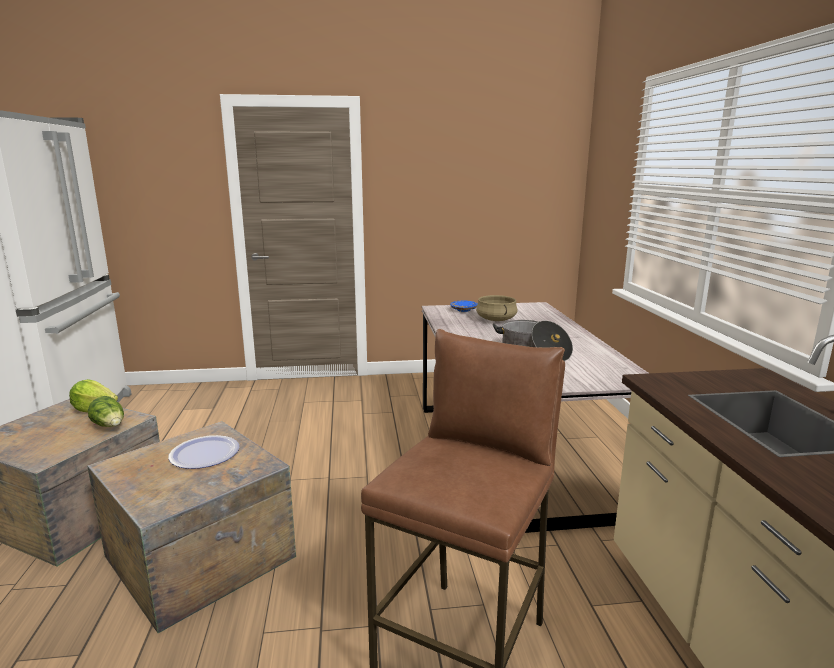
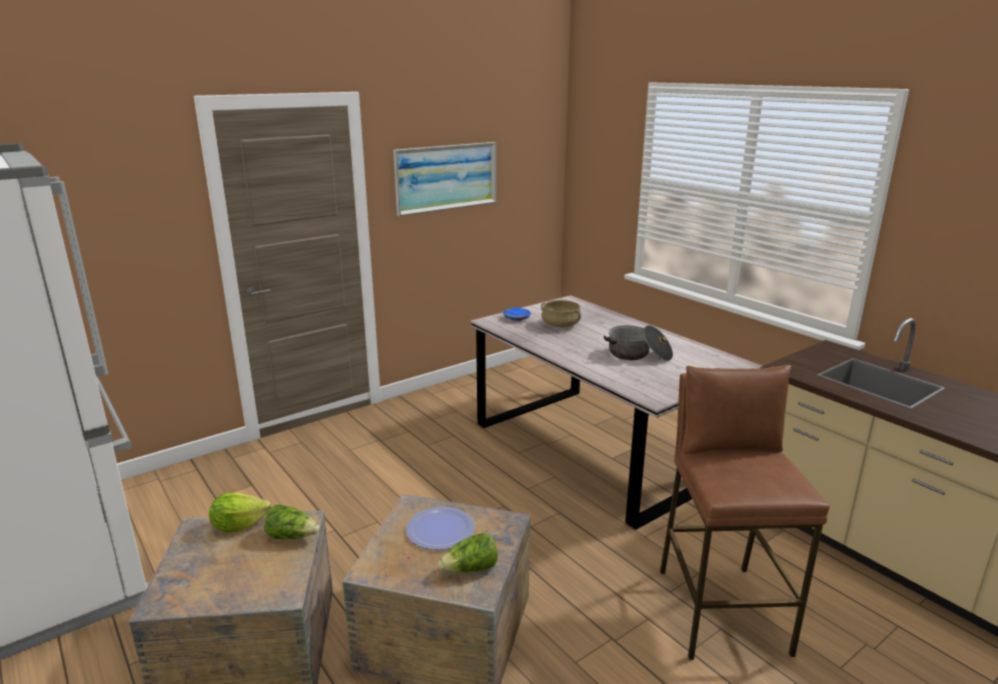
camera: 30 degrees left, 5 degrees up
(177, 490) = (470, 569): none -> lettuce
(444, 179) = (446, 177): none -> picture

